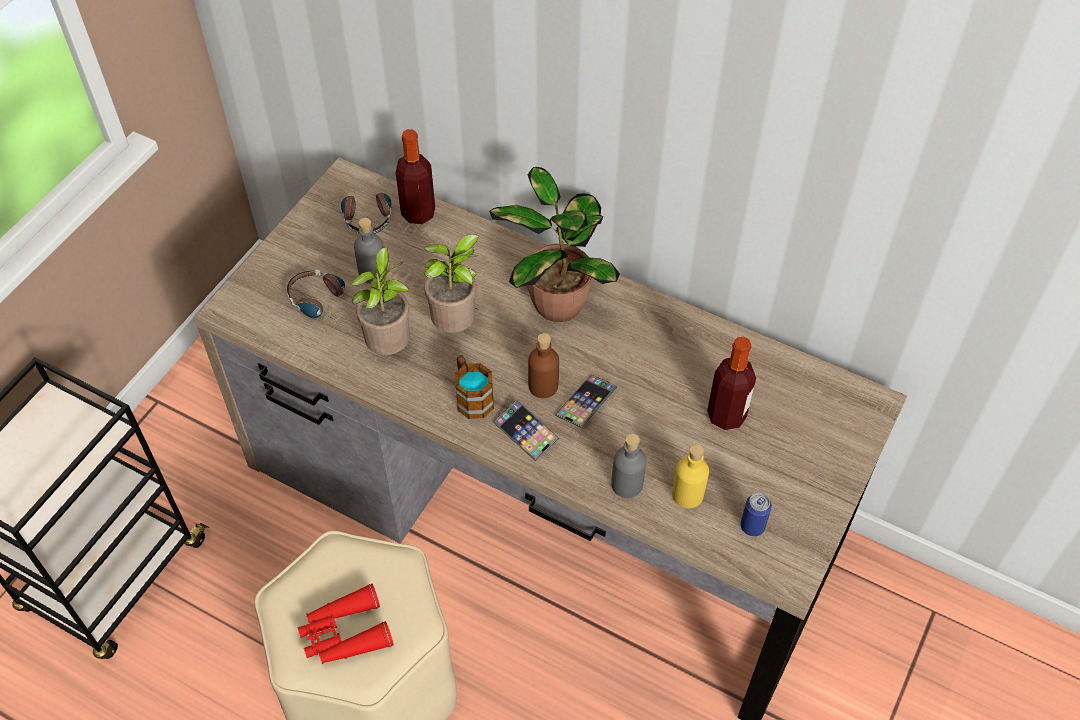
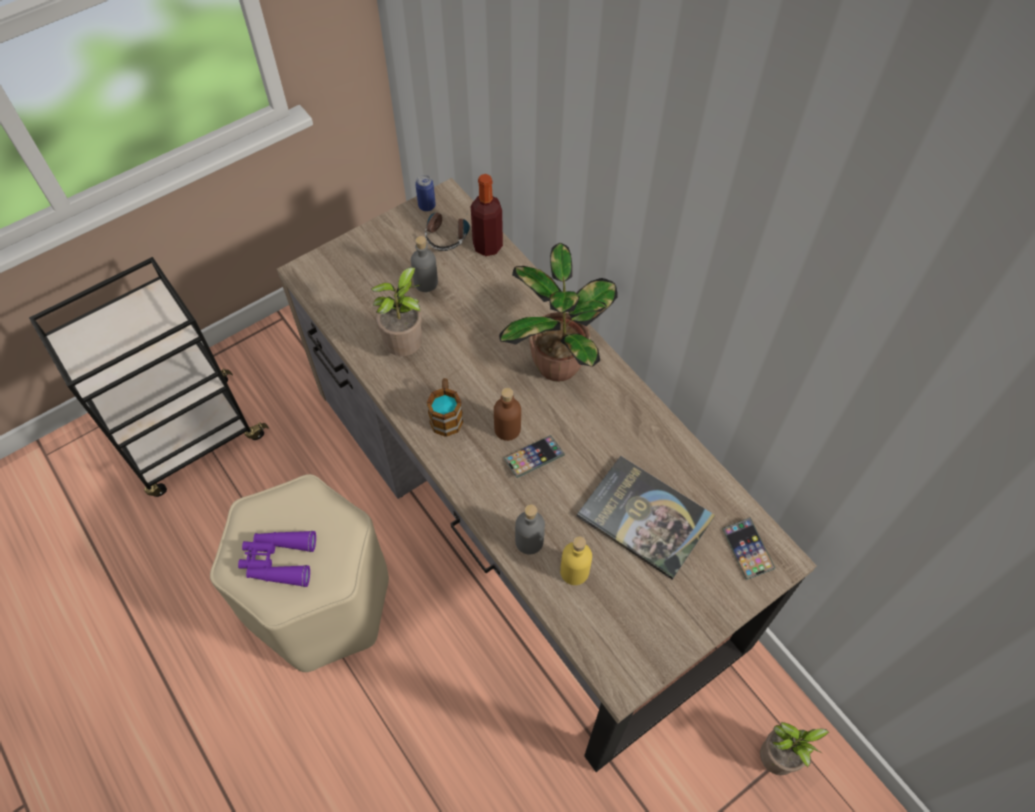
camera: 25 degrees right, 5 degrees up
(323, 302) = (376, 292): headphones -> none
(344, 633) = (278, 560): red binoculars -> purple binoculars
(457, 325) = (467, 351): potted plant -> potted plant (777, 758)
(525, 432) = (472, 463): phone -> phone (747, 550)
(726, 415) = (645, 517): bottle -> book
(752, 526) = (613, 623): can -> can (427, 206)

